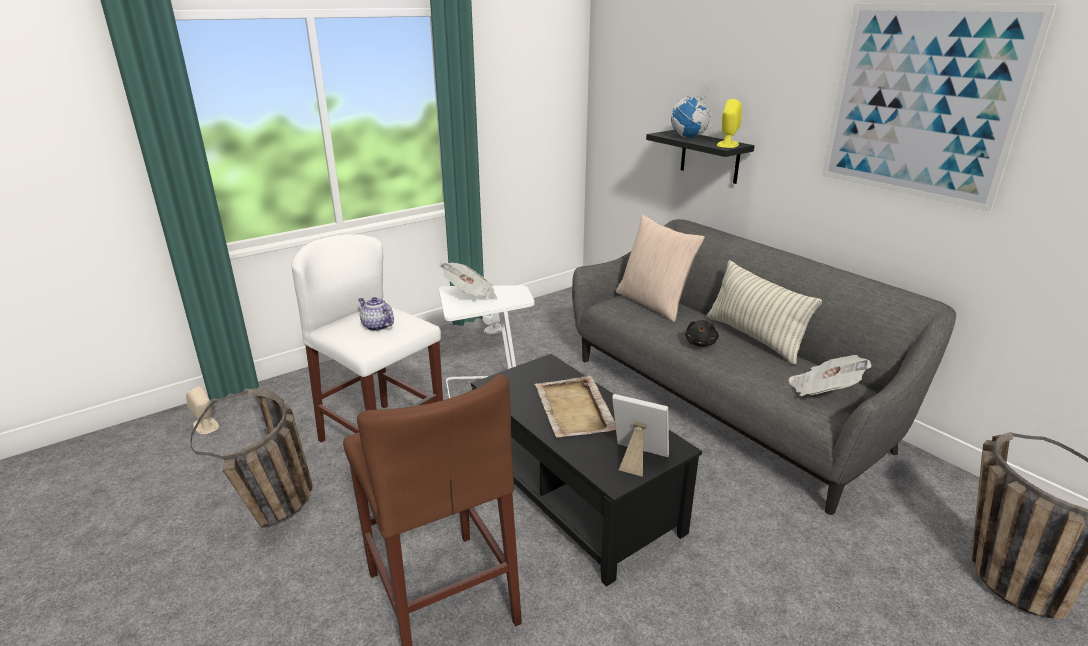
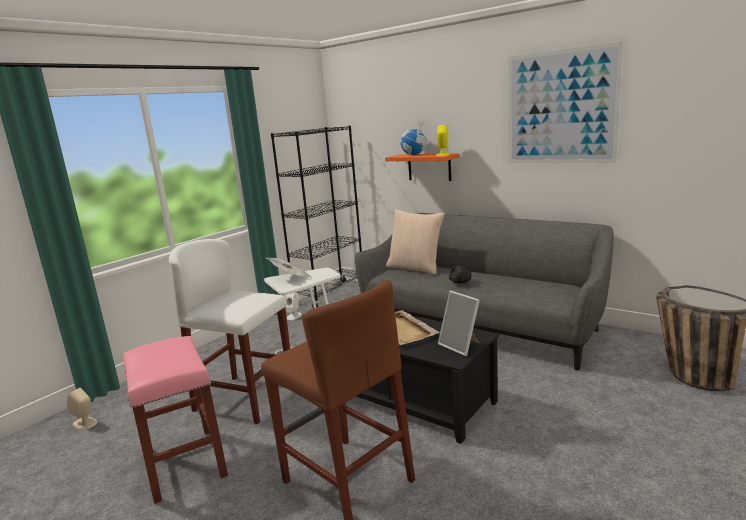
camera: 15 degrees left, 10 degrees down
(278, 511) = (184, 463): basket -> pink stool
(377, 326) = (238, 301): teapot -> none
(554, 304) = (330, 294): none -> black bookcase
(637, 459) = (461, 346): picture frame -> picture frame turned 135 degrees counterclockwise
(710, 157) = (429, 167): black shelf -> orange shelf
(754, 338) = (491, 273): pillow -> none
(823, 391) = (551, 290): newspaper -> none

